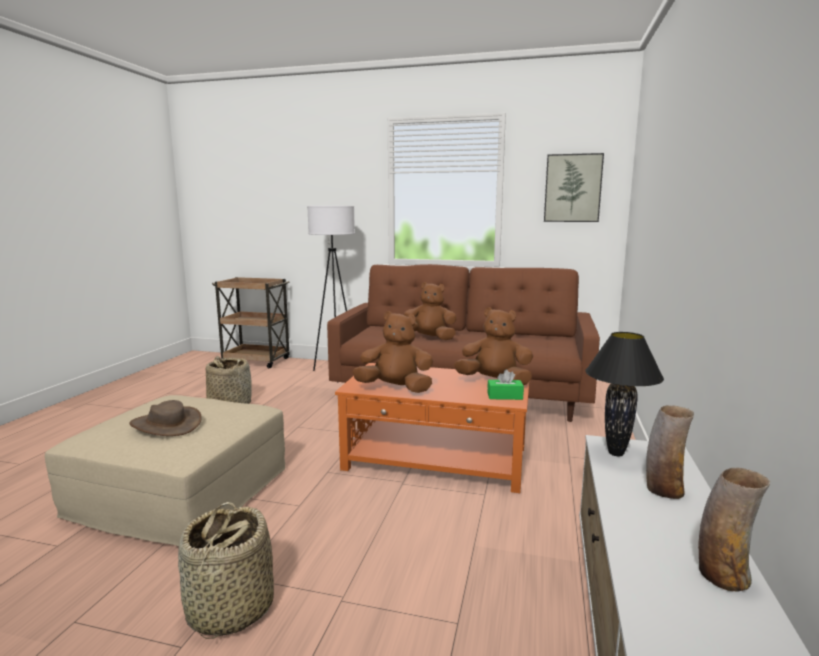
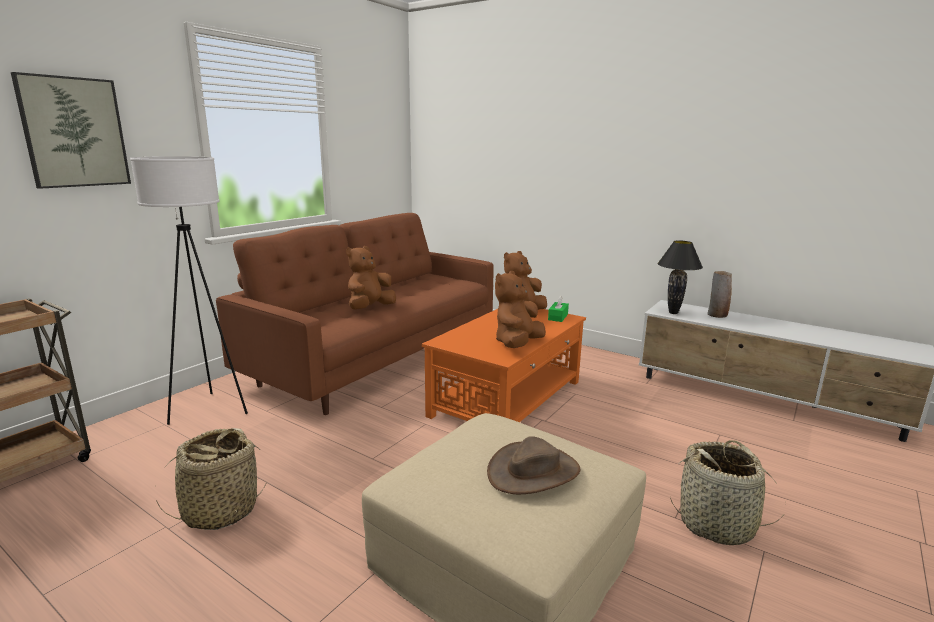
camera: 70 degrees left, 5 degrees up
(572, 188) = (377, 135): picture -> picture (74, 132)
(722, 575) = (791, 325): vase -> none

